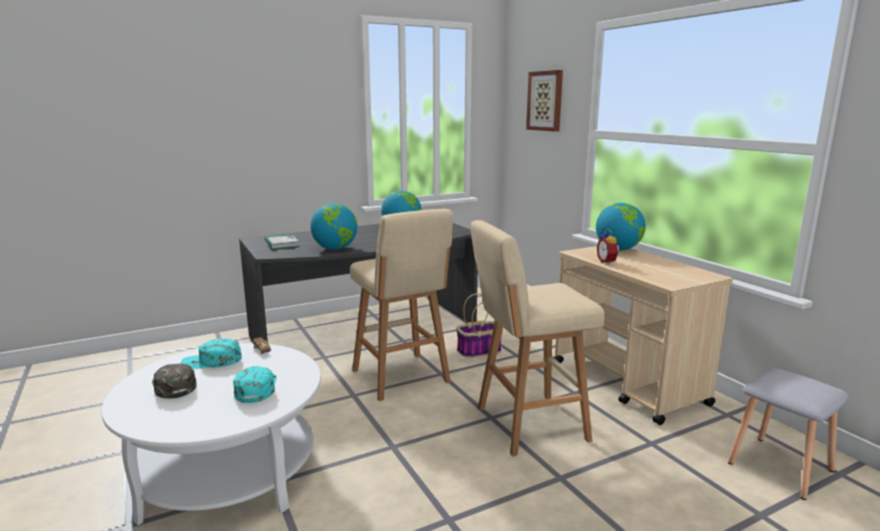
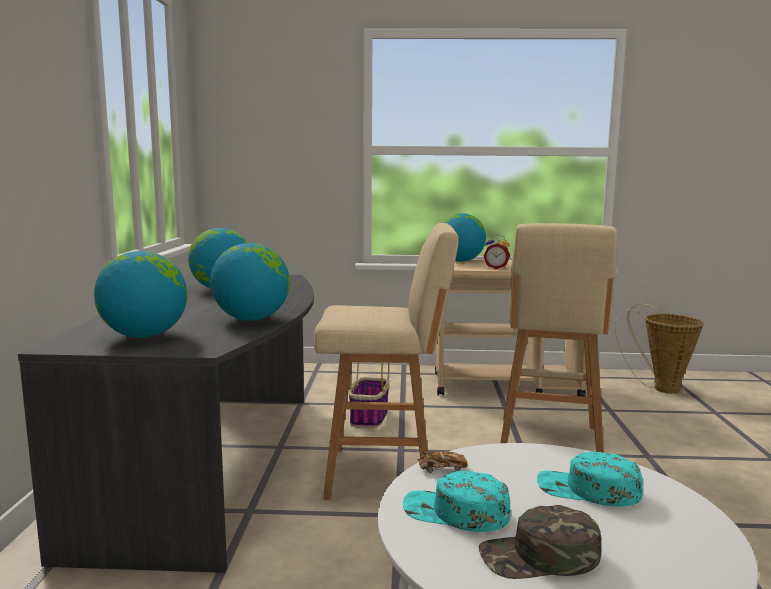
camera: 60 degrees left, 5 degrees down
(211, 361) = (455, 512): turquoise cap -> turquoise cap turned 90 degrees clockwise
(282, 243) = (144, 336): book -> globe
(545, 101) = (282, 113): picture -> none
(782, 467) = (660, 388): grey stool -> basket

